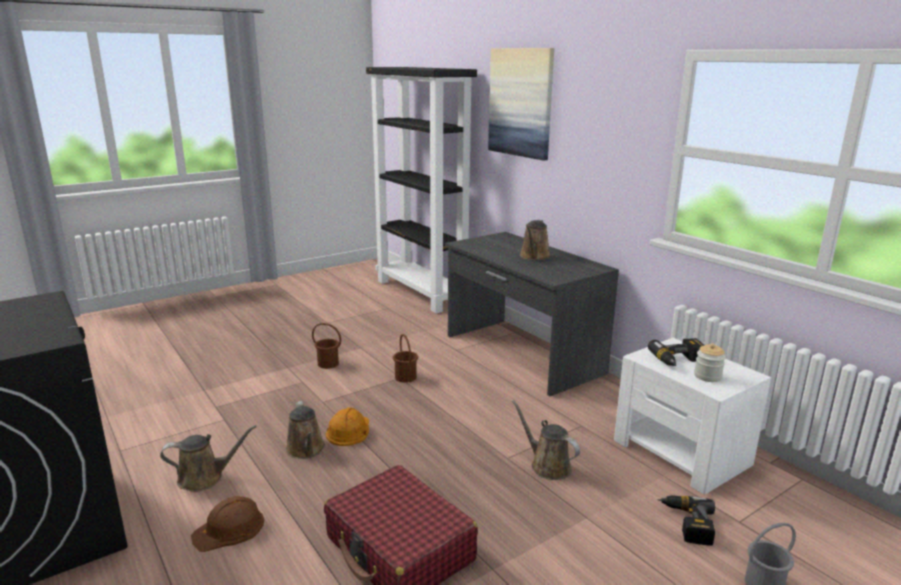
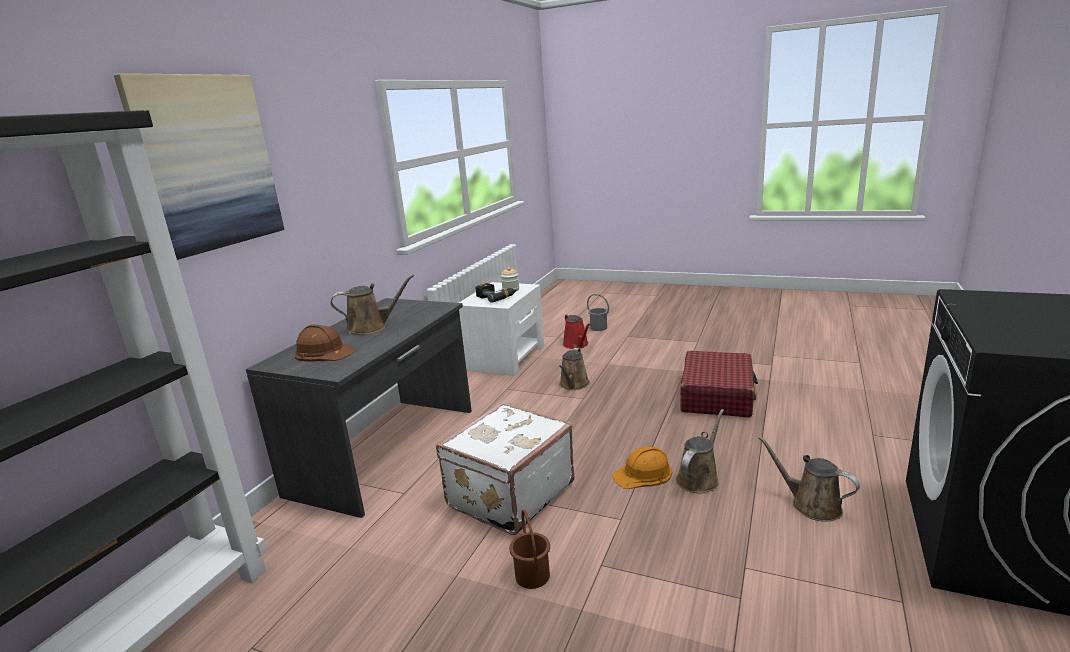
camera: 120 degrees left, 0 degrees up
(229, 529) = (814, 455): brown hard hat -> brown hard hat (324, 352)
(405, 377) = (508, 494): brown bucket -> white suitcase
(686, 523) = (577, 345): power drill -> red watering can

